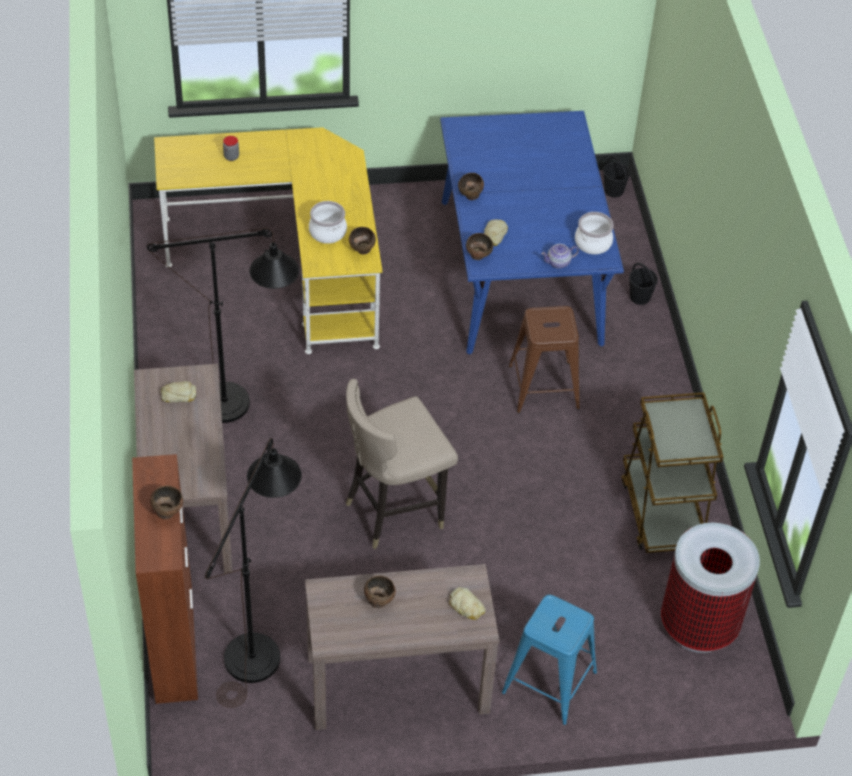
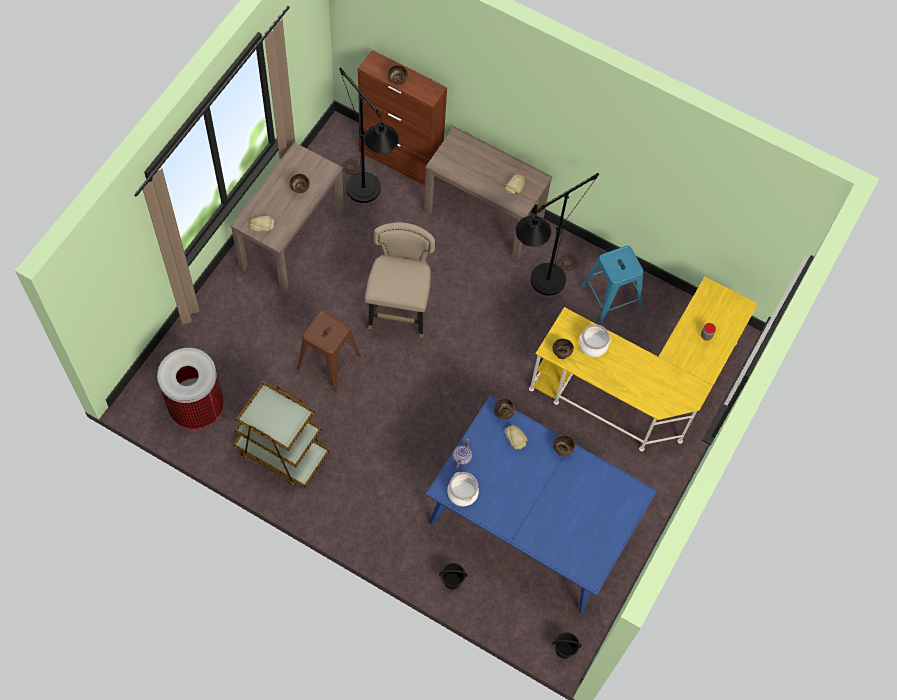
camera: 125 degrees right, 15 degrees up
(544, 387) = (424, 460): brown stool -> brown stool (329, 363)
(549, 683) = (230, 308): blue stool -> blue stool (610, 296)

